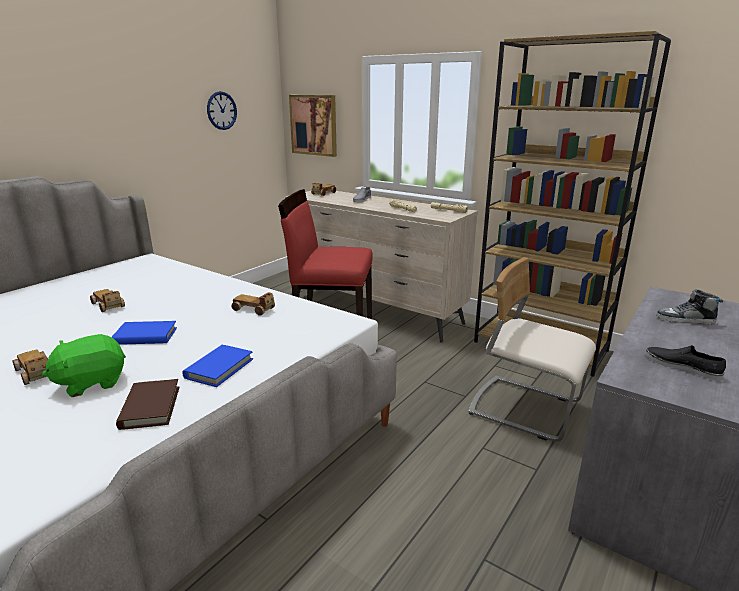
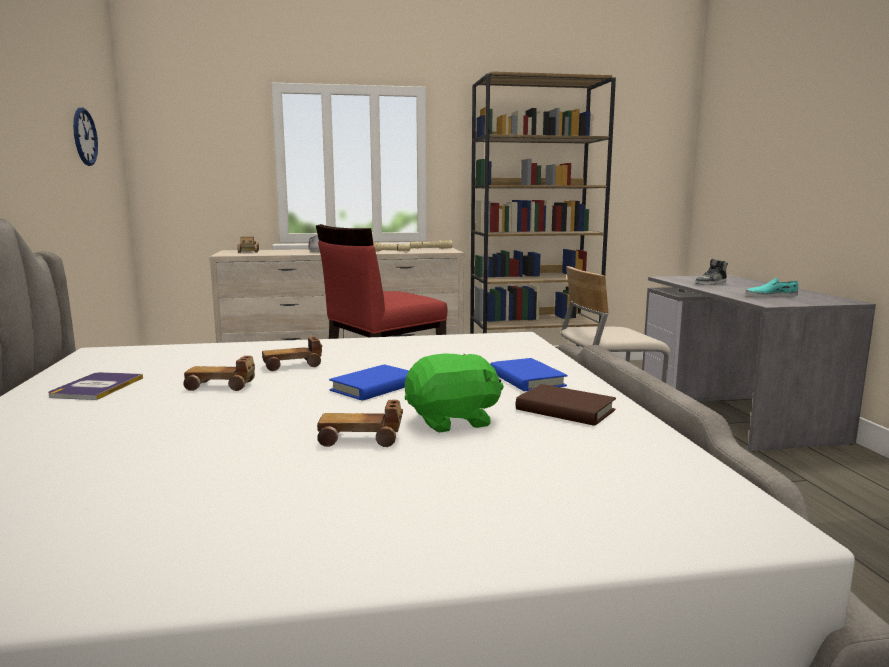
camera: 45 degrees left, 10 degrees down
(80, 287) = (96, 387): none -> book
(91, 382) = (452, 421): green plush toy -> green plush toy turned 120 degrees counterclockwise
(254, 309) = (411, 349): toy car -> toy car (293, 365)
(314, 125) = (190, 168): picture -> none
(682, 366) = (770, 296): black shoe -> turquoise shoe

